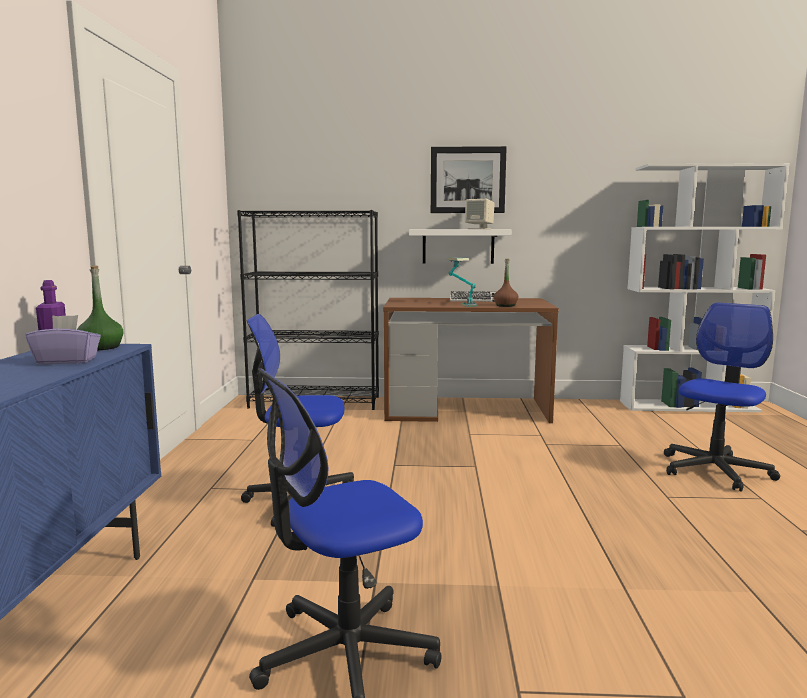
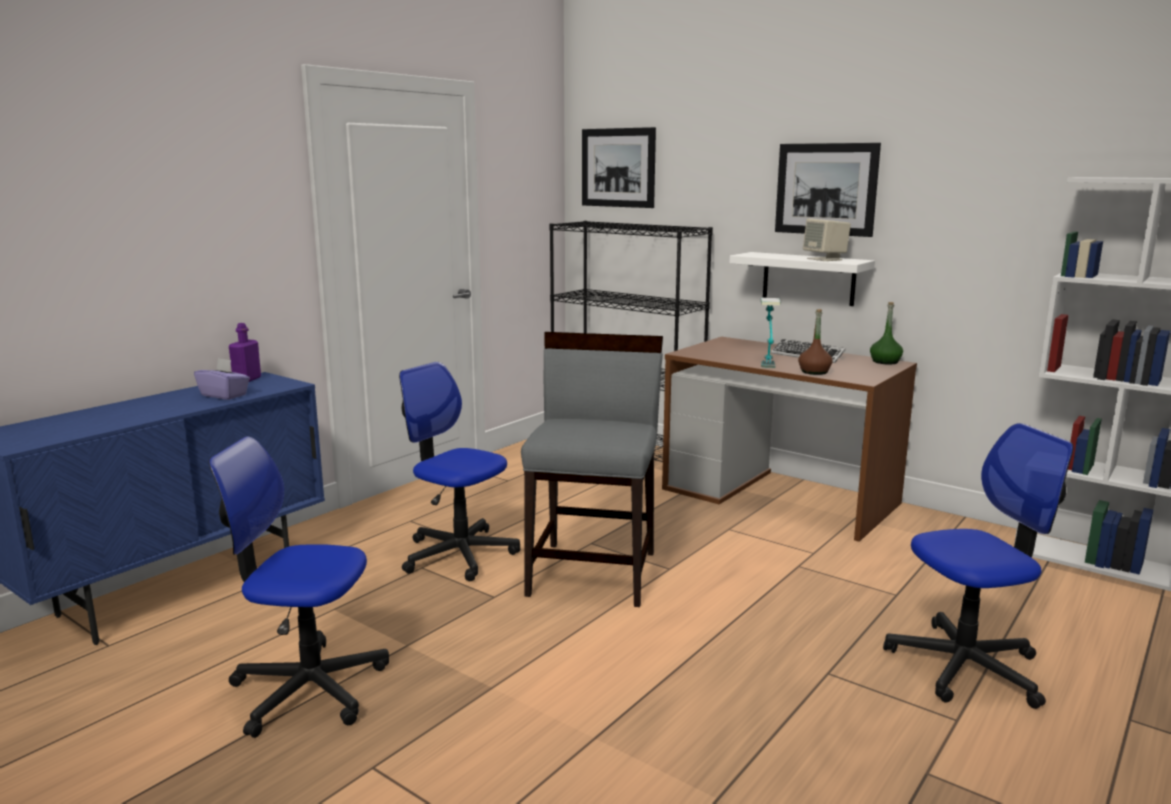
camera: 35 degrees right, 5 degrees up
(101, 347) = (274, 383): green bottle -> green bottle (885, 362)
(283, 166) = (618, 167): none -> picture
(430, 483) = (594, 572): none -> grey chair

